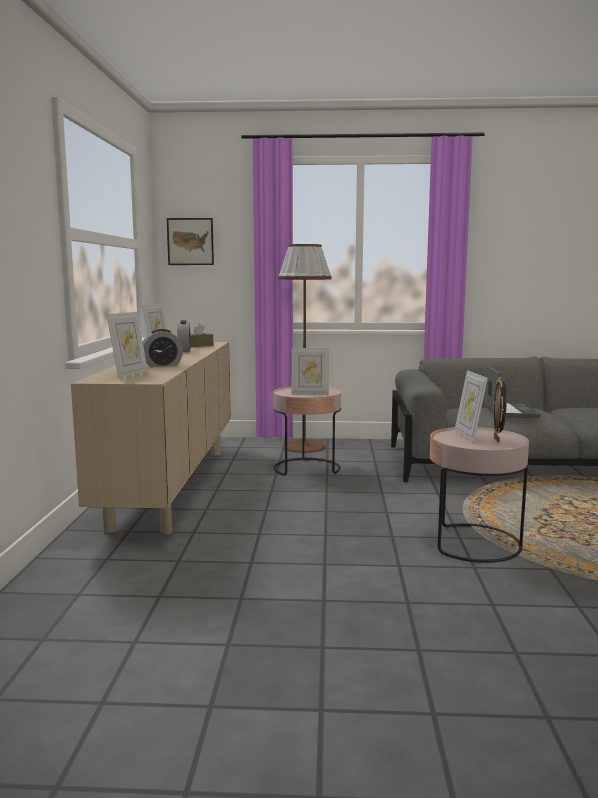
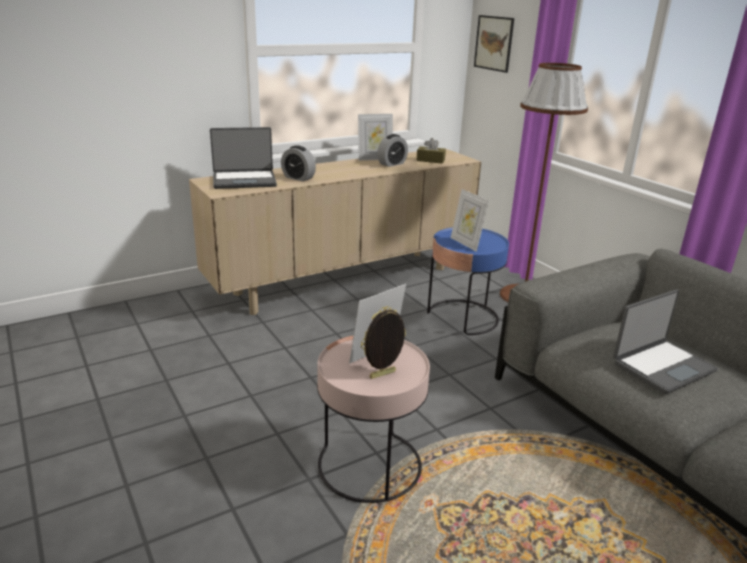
camera: 55 degrees right, 15 degrees up
(129, 374) = (244, 180): picture frame -> laptop
(307, 468) = (463, 317): pink side table -> blue side table

